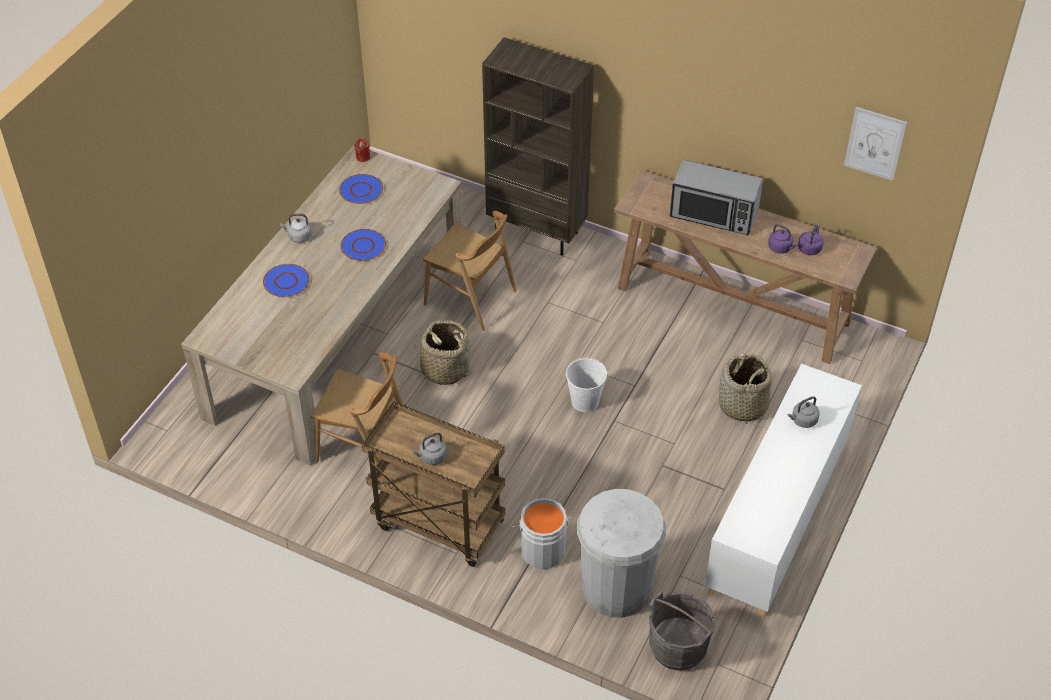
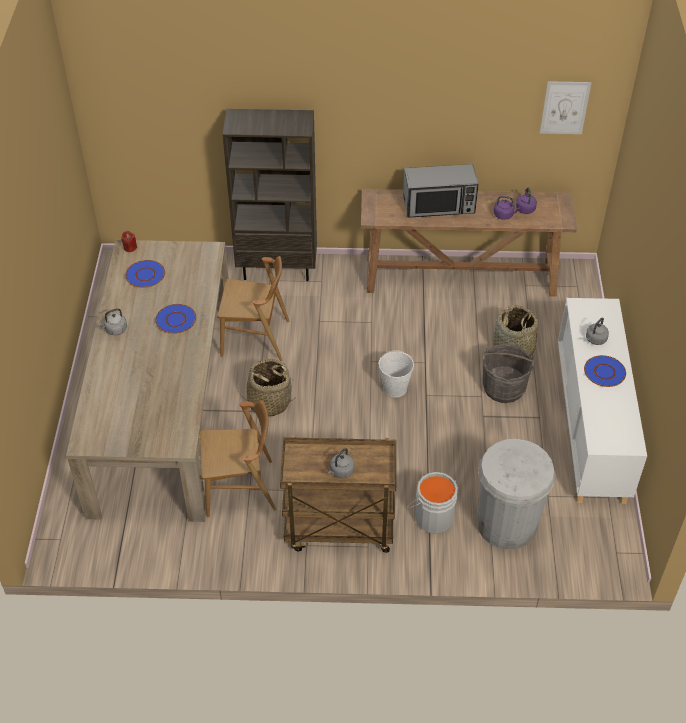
camera: 25 degrees left, 0 degrees up
(286, 281) = (128, 371): blue plate -> blue plate (605, 372)
(678, 647) = (580, 552): grey bucket -> grey bucket (503, 388)

